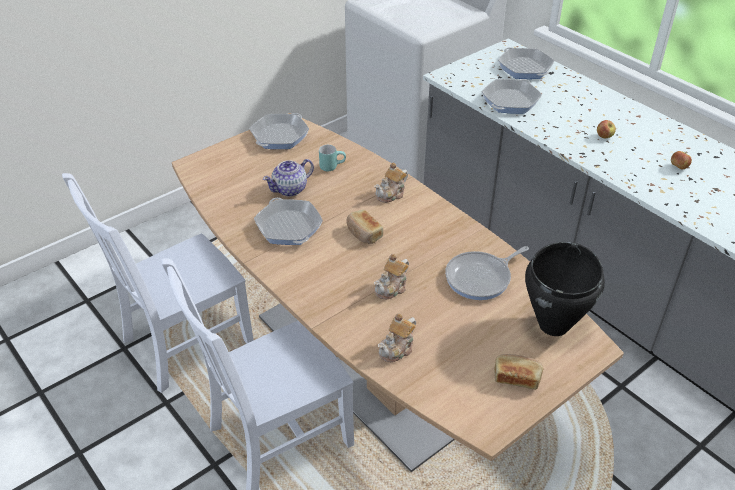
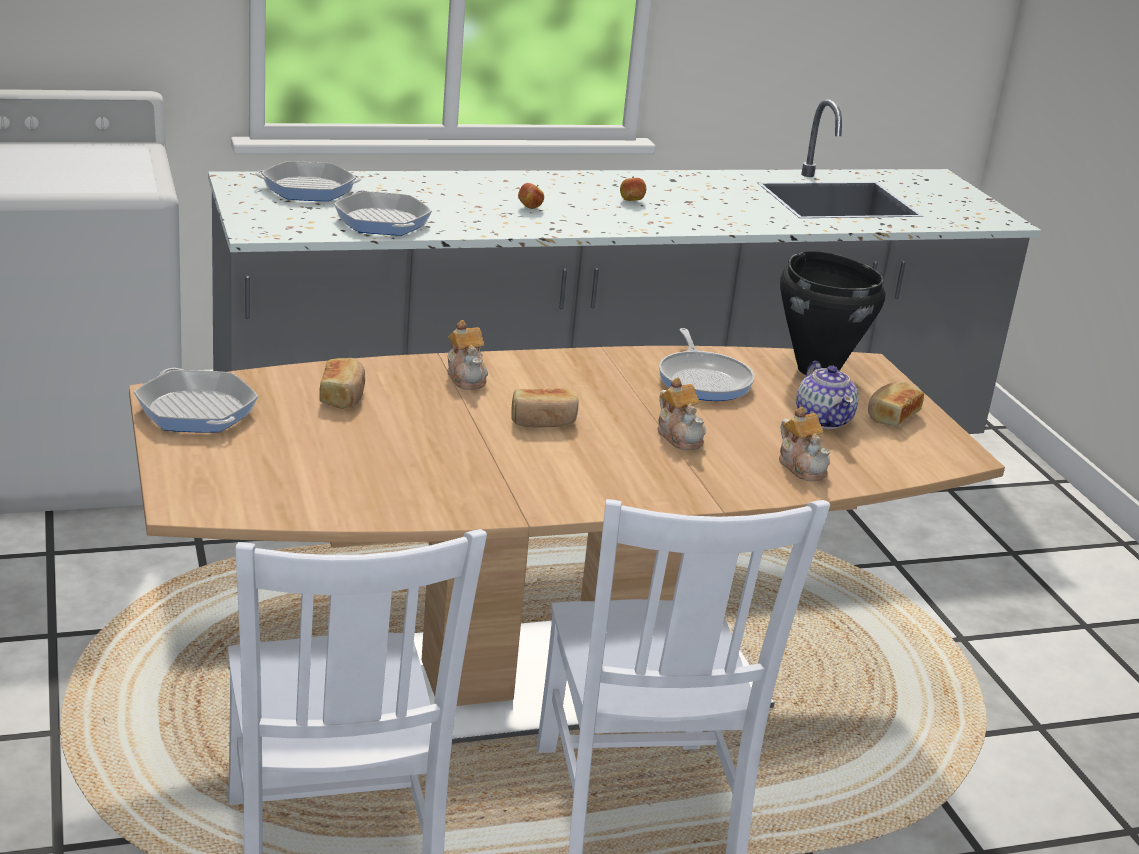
camera: 70 degrees left, 15 degrees down
(289, 227) = (472, 468): frying pan -> none
(290, 189) = (369, 442): teapot -> teapot (824, 419)
(332, 166) = (343, 396): turquoise mug -> bread

